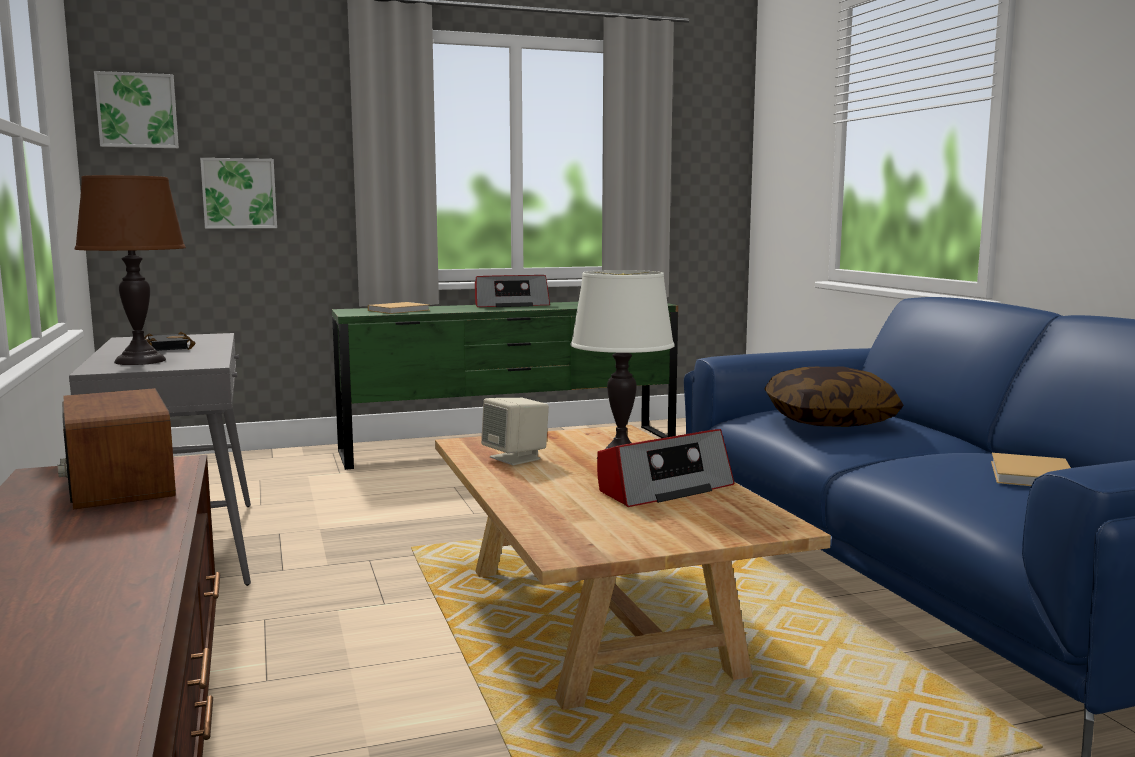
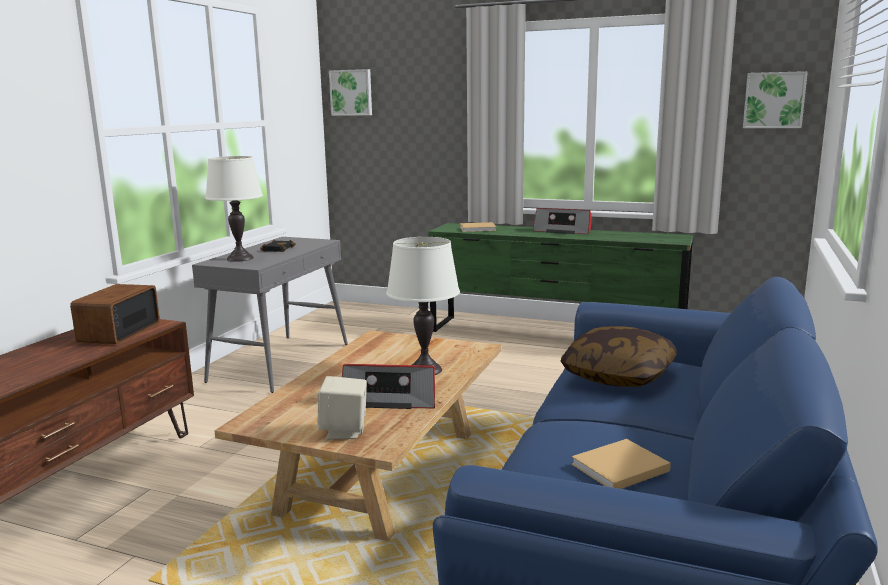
camera: 40 degrees right, 5 degrees up
(140, 361) = (239, 258): brown table lamp -> white table lamp
(239, 193) = (404, 143): picture -> picture (774, 100)
(516, 458) = (373, 354): beige speaker -> beige speaker (344, 431)

